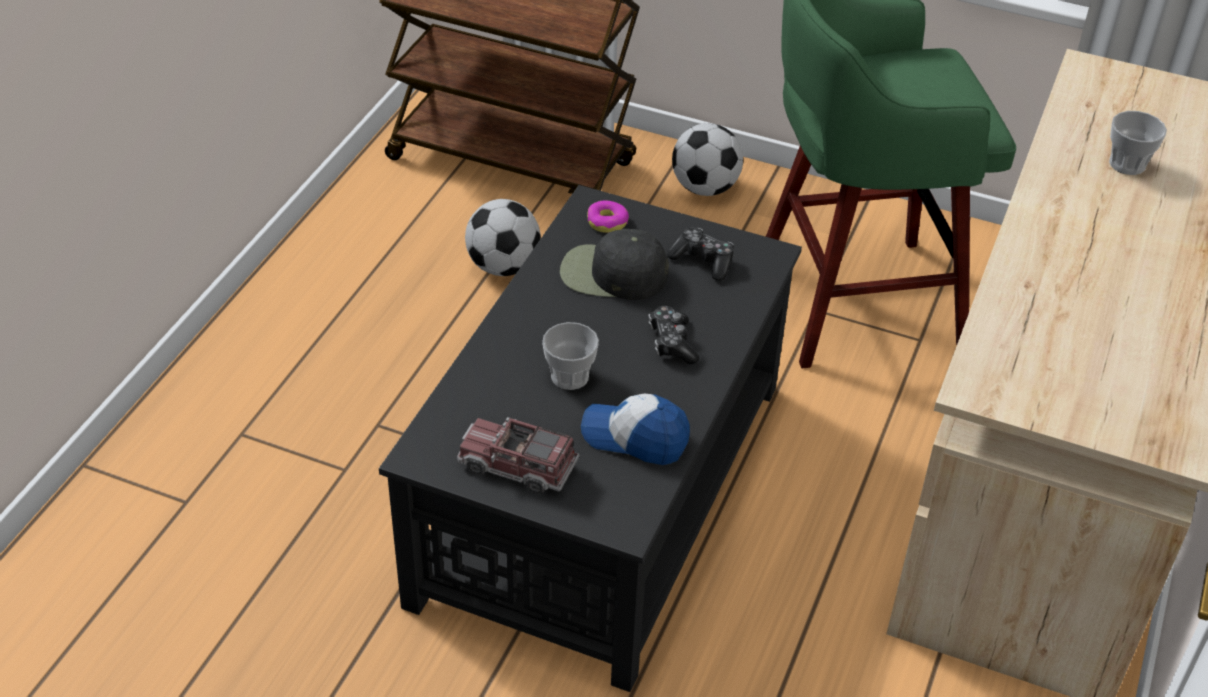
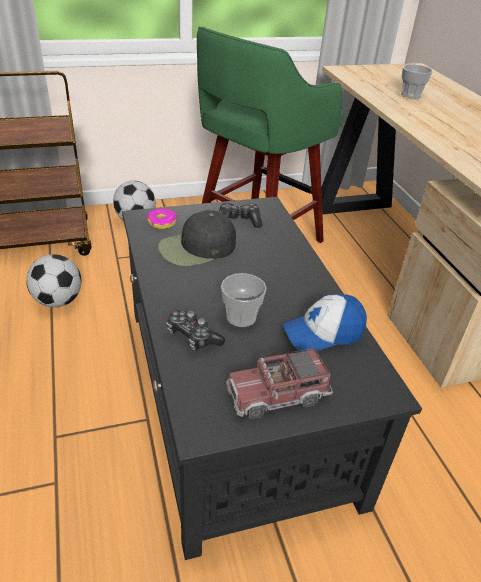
camera: 40 degrees left, 5 degrees down
(672, 342) = (275, 269): game controller -> game controller (192, 337)

